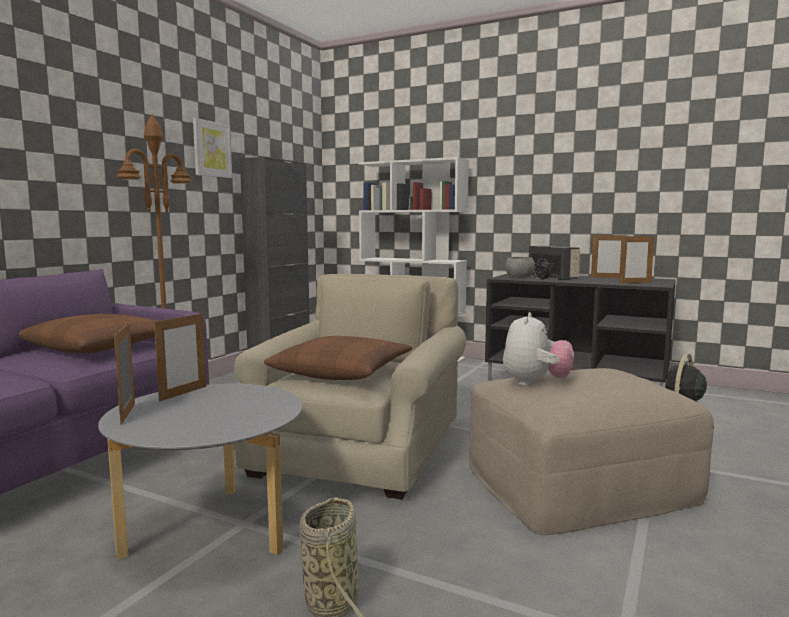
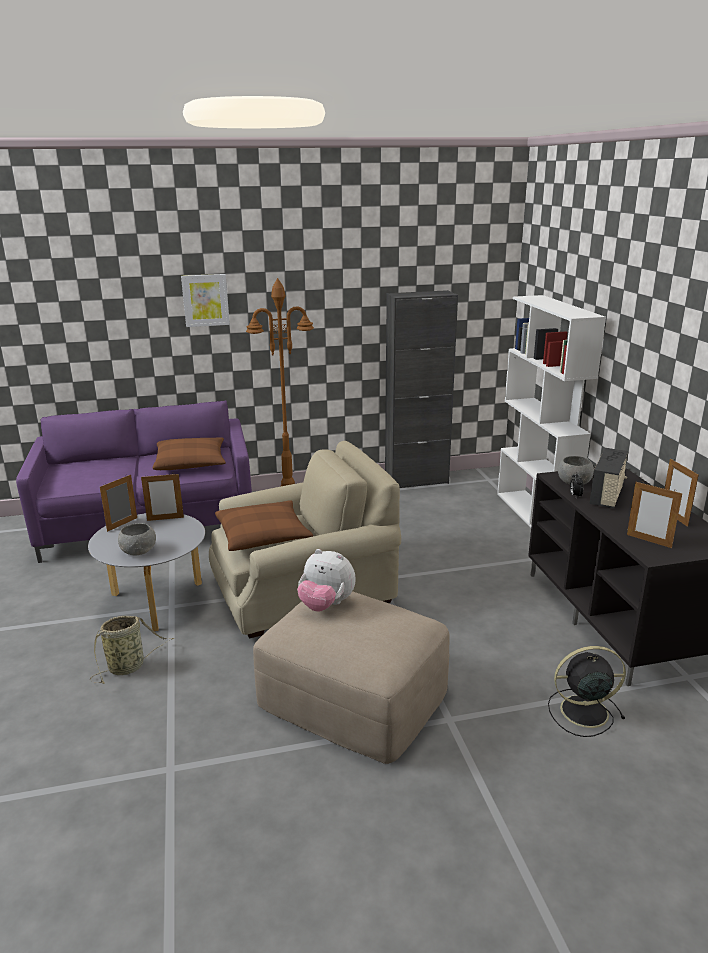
camera: 50 degrees right, 15 degrees up
(211, 149) = (354, 289): picture -> picture (205, 300)
(234, 420) = (139, 551): none -> grey bowl
(535, 383) = (326, 605): plush toy -> plush toy turned 45 degrees clockwise

